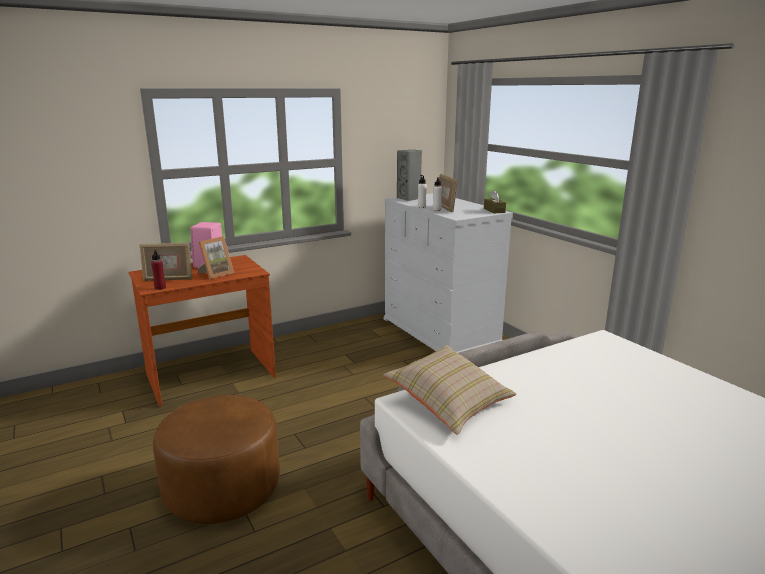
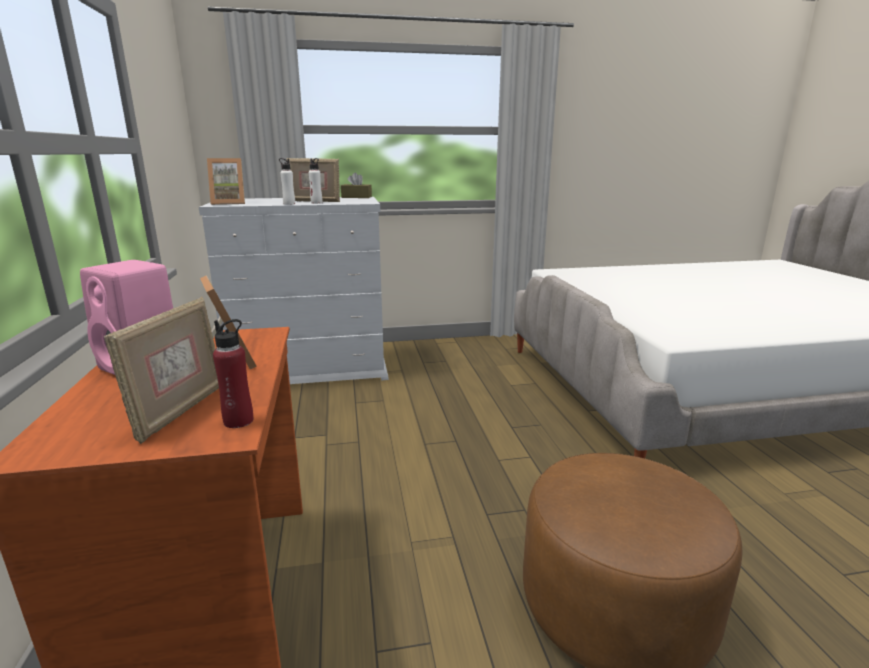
camera: 70 degrees left, 0 degrees up
(409, 198) = (229, 203): grey speaker -> picture frame
(449, 403) = (676, 325): beige pillow -> none

